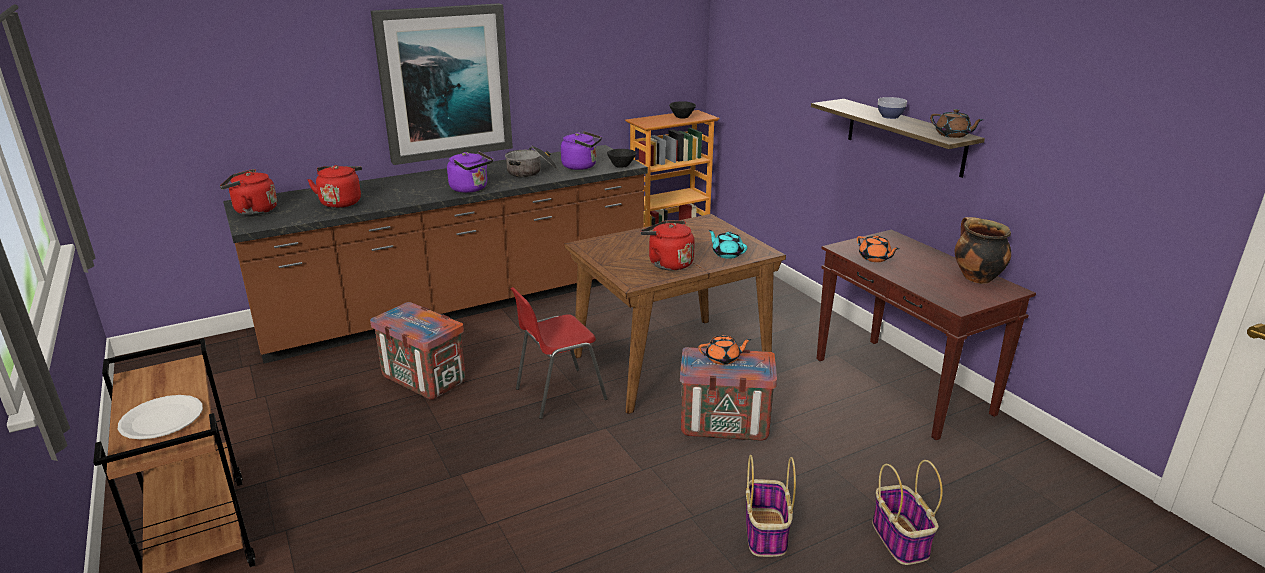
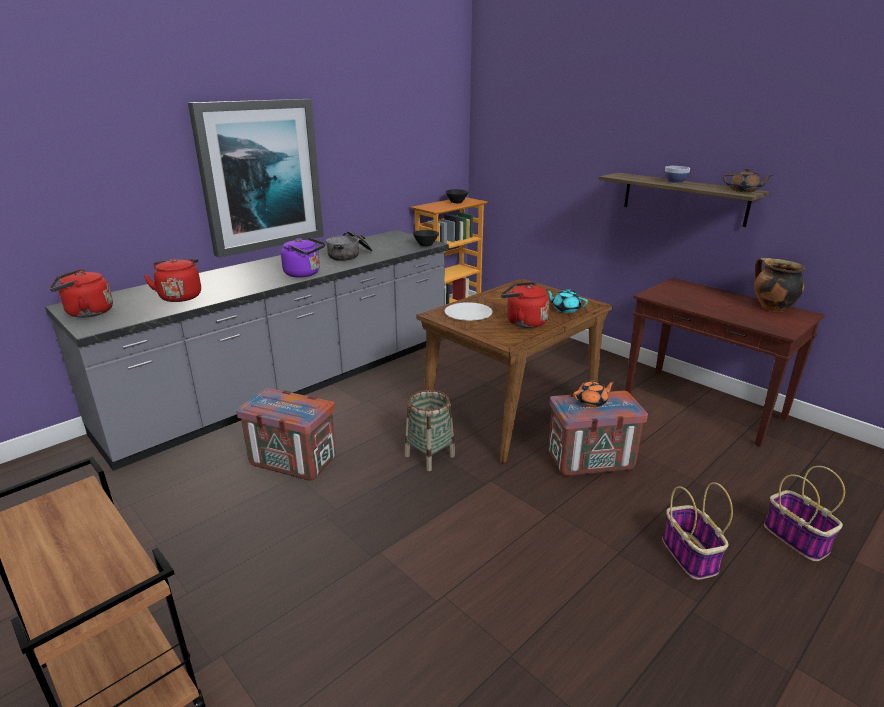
camera: 15 degrees left, 0 degrees up
(162, 419) = (81, 565): white plate -> white plate (468, 313)
(461, 304) = (292, 385): brown counter -> grey counter
(558, 394) = (429, 456): red chair -> basket
(581, 166) = (391, 248): purple kettle -> none
(874, 258) = (683, 301): orange teapot -> none

